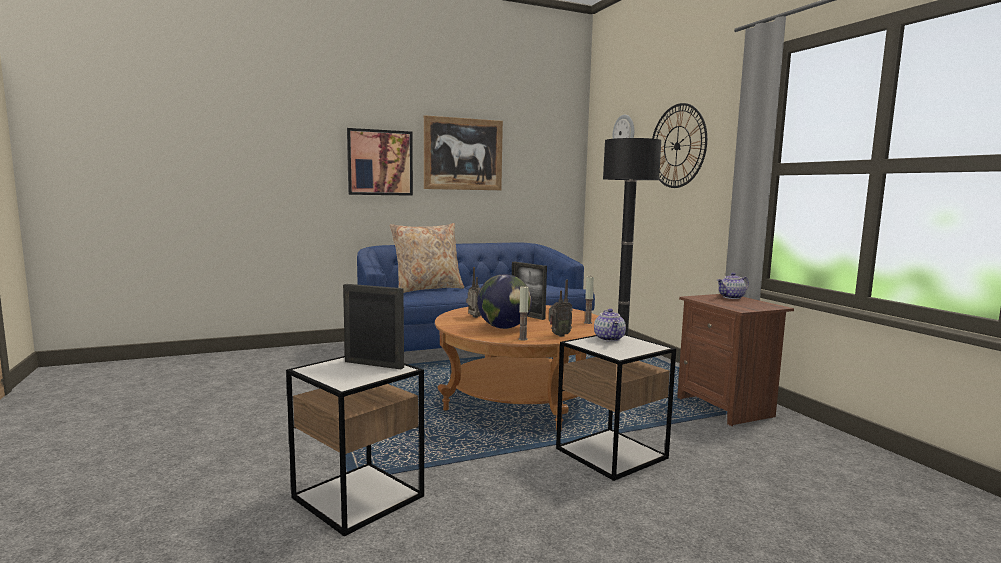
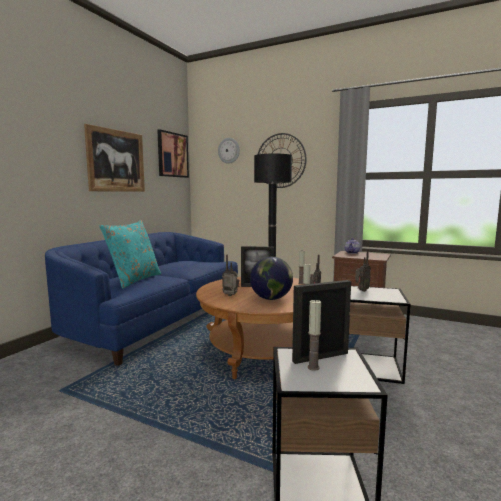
camera: 40 degrees left, 0 degrees up
(348, 367) = (313, 367): none -> candle
(380, 162) = (49, 166): picture -> picture (172, 155)
(427, 289) = (134, 280): beige pillow -> turquoise pillow
(610, 339) = (361, 290): teapot -> radio

